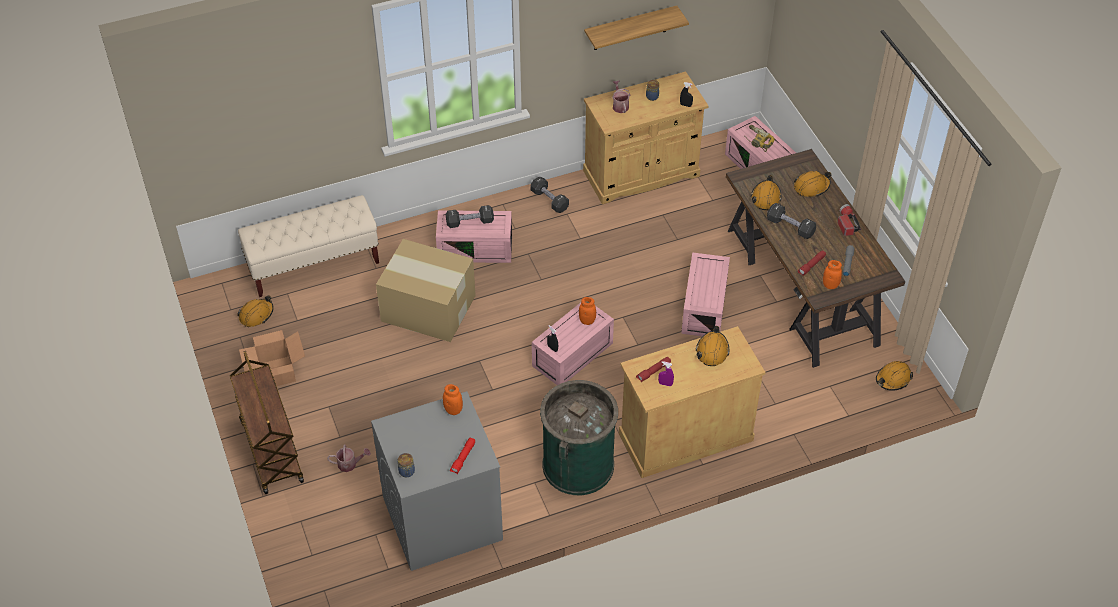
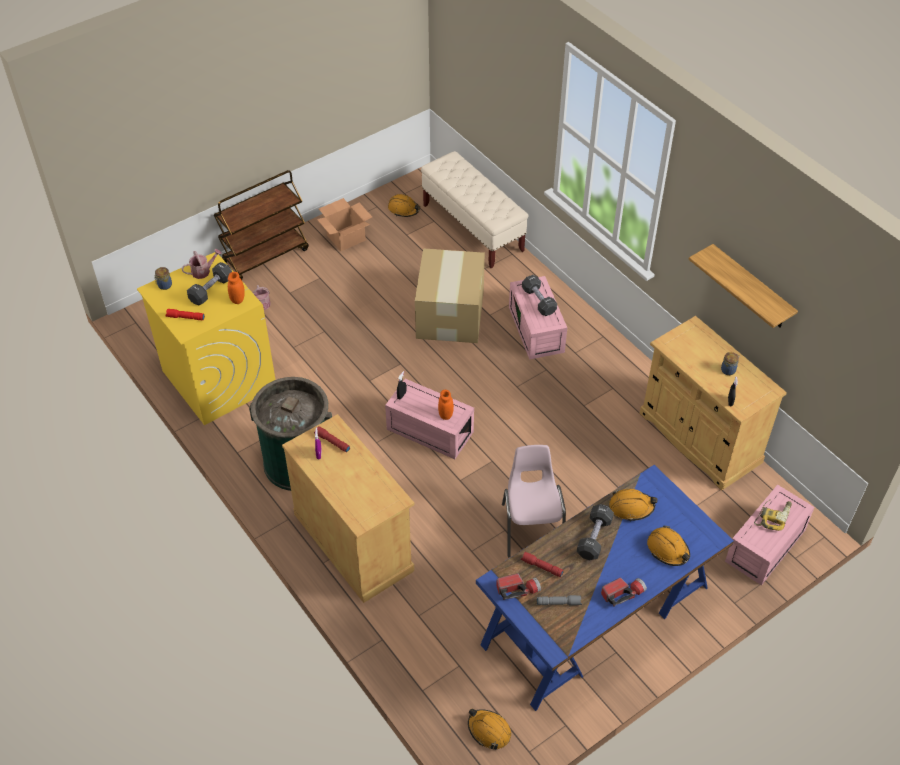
camera: 75 degrees right, 0 degrees up
(441, 519) = (218, 378): grey washing machine -> yellow washing machine
(549, 200) = (625, 370): black dumbbell -> black dumbbell (211, 290)
(620, 105) = (700, 346): watering can -> watering can (203, 271)
(703, 306) = (531, 527): pink storage box -> pink chair
(712, 351) = (372, 485): orange hard hat -> none
(802, 286) = (596, 617): brown desk -> blue desk
(830, 285) = (518, 590): orange jar -> flashlight

